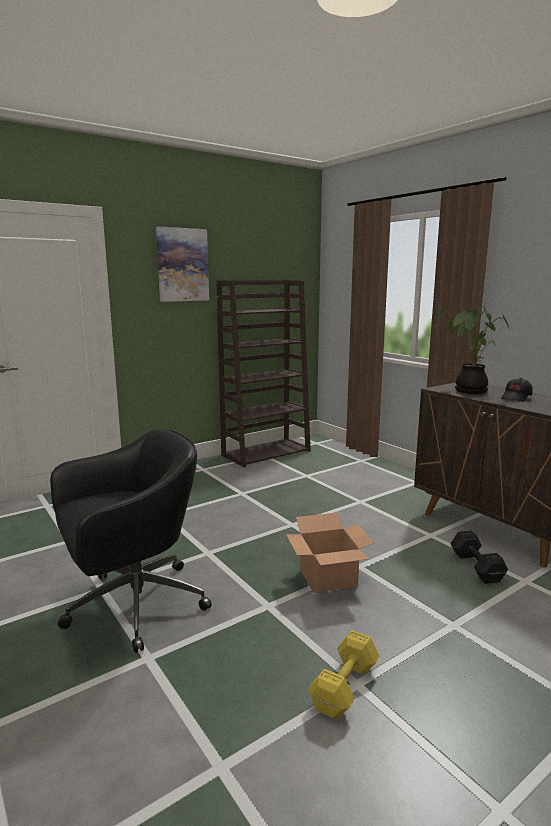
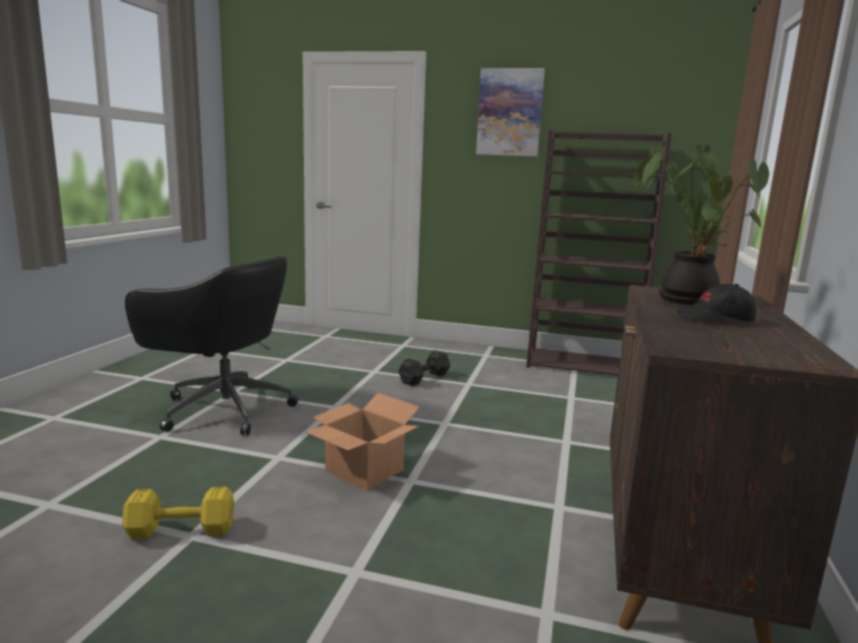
camera: 50 degrees right, 0 degrees up
(476, 566) = (526, 560): black dumbbell -> black dumbbell (425, 378)

